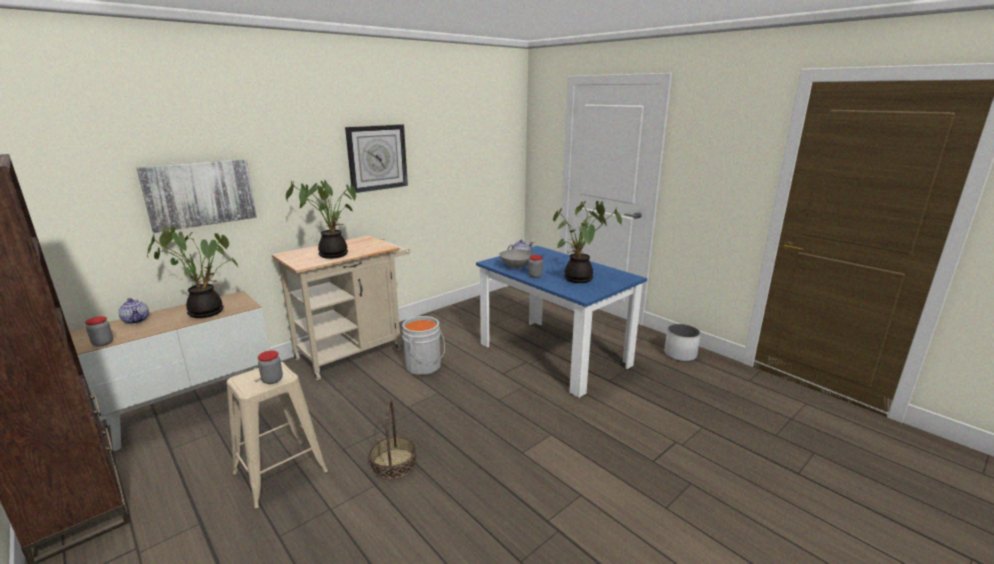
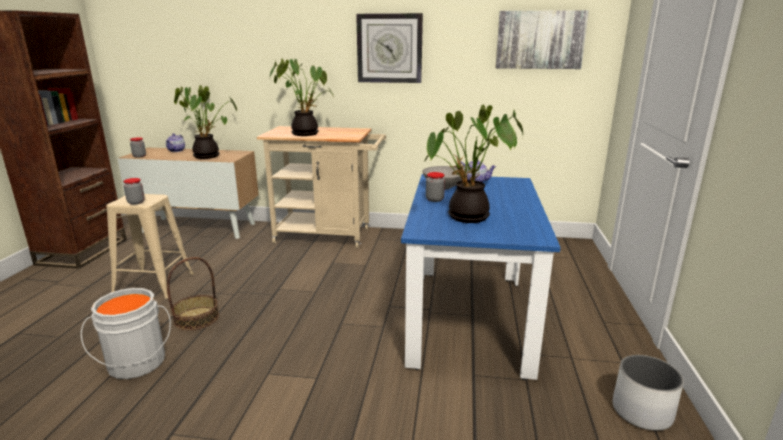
camera: 50 degrees right, 0 degrees up
(200, 194) = (231, 64): picture -> picture (540, 40)
(425, 366) = (347, 268): grey bucket -> grey bucket (136, 364)

